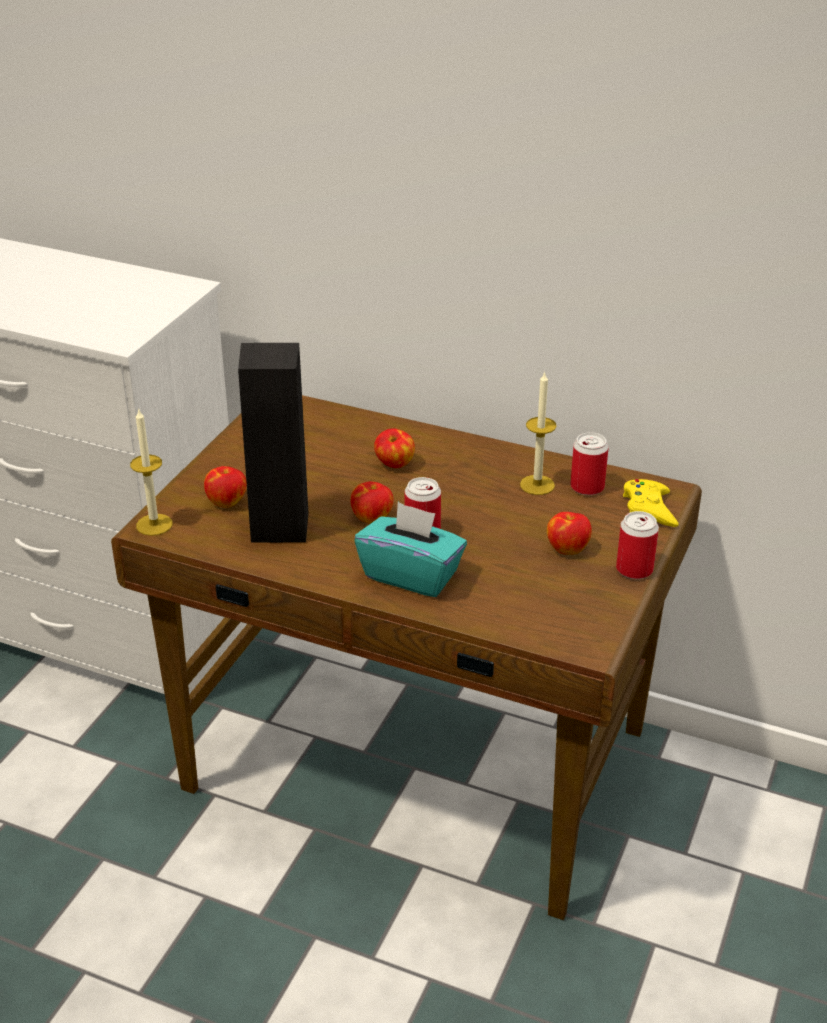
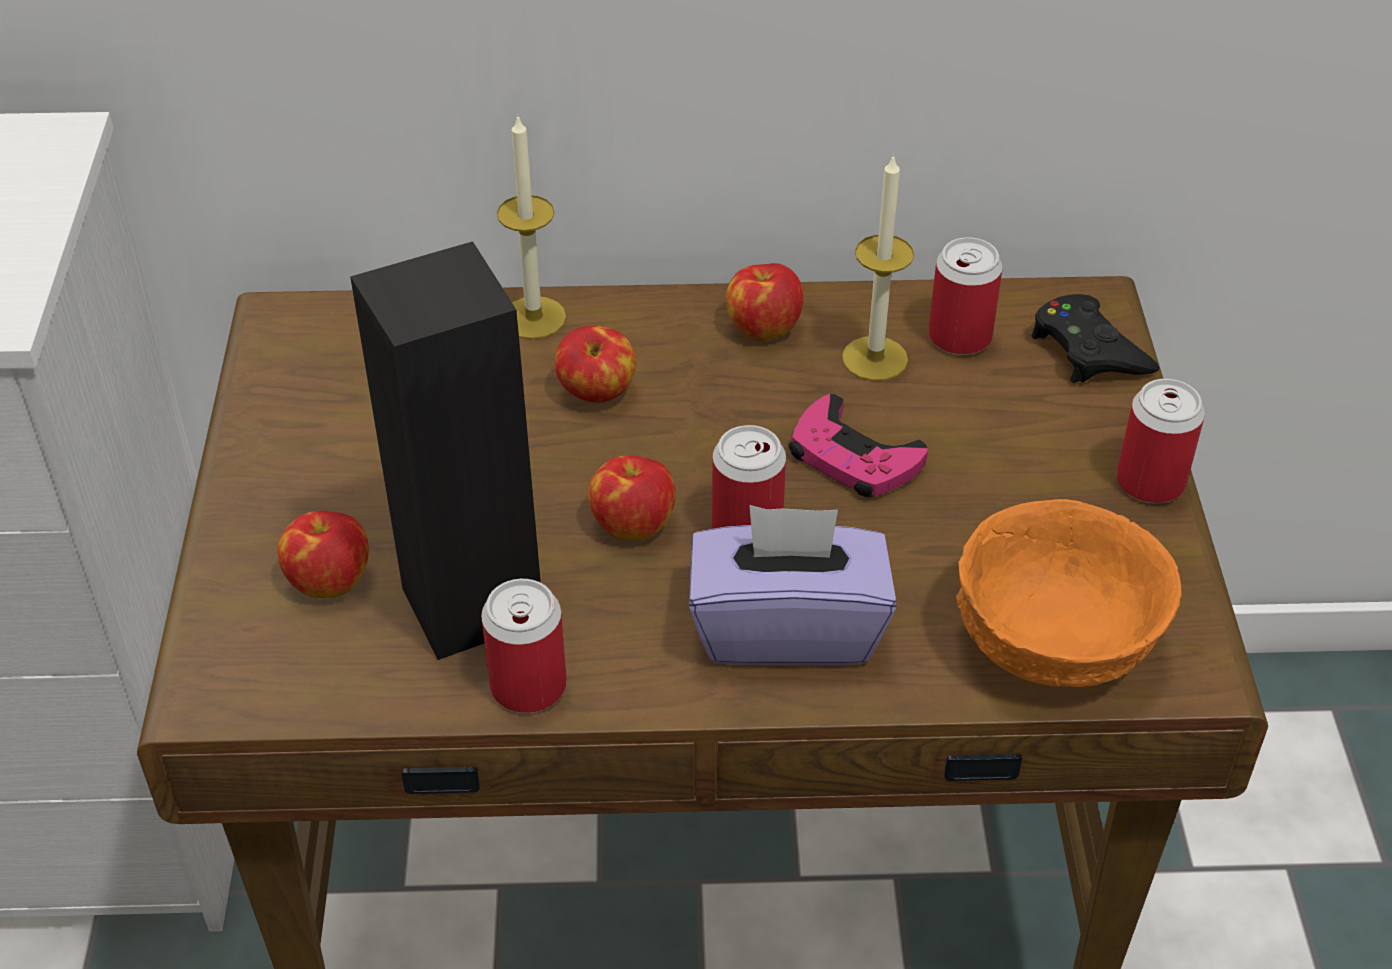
camera: 25 degrees left, 10 degrees up
(154, 525) = (213, 685): candle -> candle (534, 318)
(282, 562) = (528, 686): none -> can
(411, 575) = (787, 627): turquoise tissue box -> purple tissue box
(494, 520) = (853, 457): none -> pink game controller
(530, 617) = (1052, 644): none -> orange bowl
(567, 548) = (1014, 475): apple -> apple (763, 327)
(649, 509) = (1088, 350): yellow game controller -> black game controller

